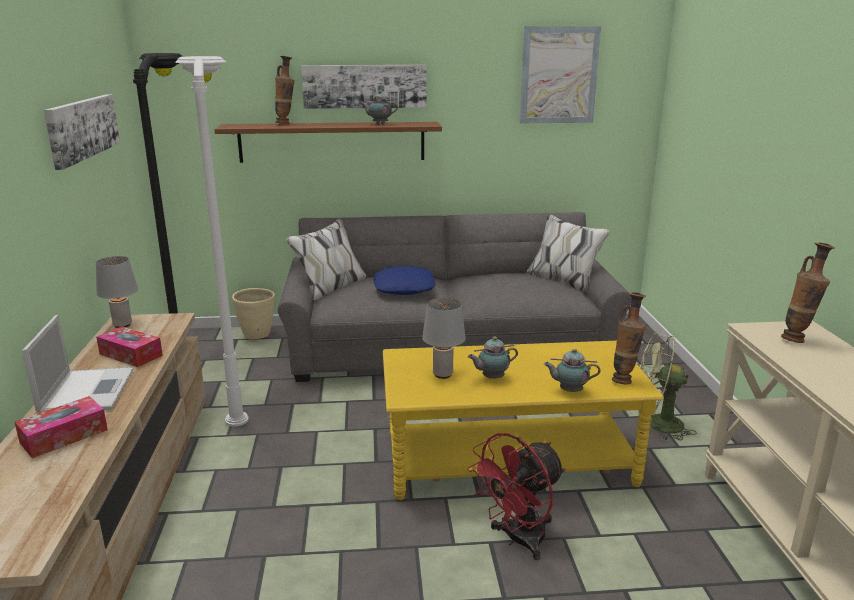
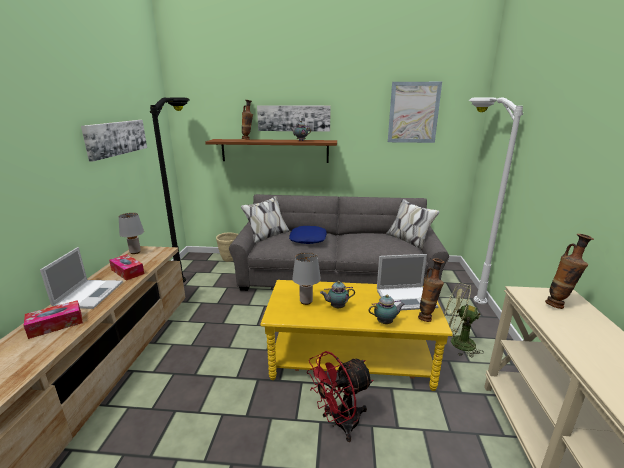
camera: 10 degrees right, 0 degrees up
(236, 388) = (205, 291): white floor lamp -> white floor lamp (461, 281)
(569, 391) = (386, 322): teapot -> teapot turned 150 degrees clockwise
(588, 358) = (406, 298): none -> laptop

